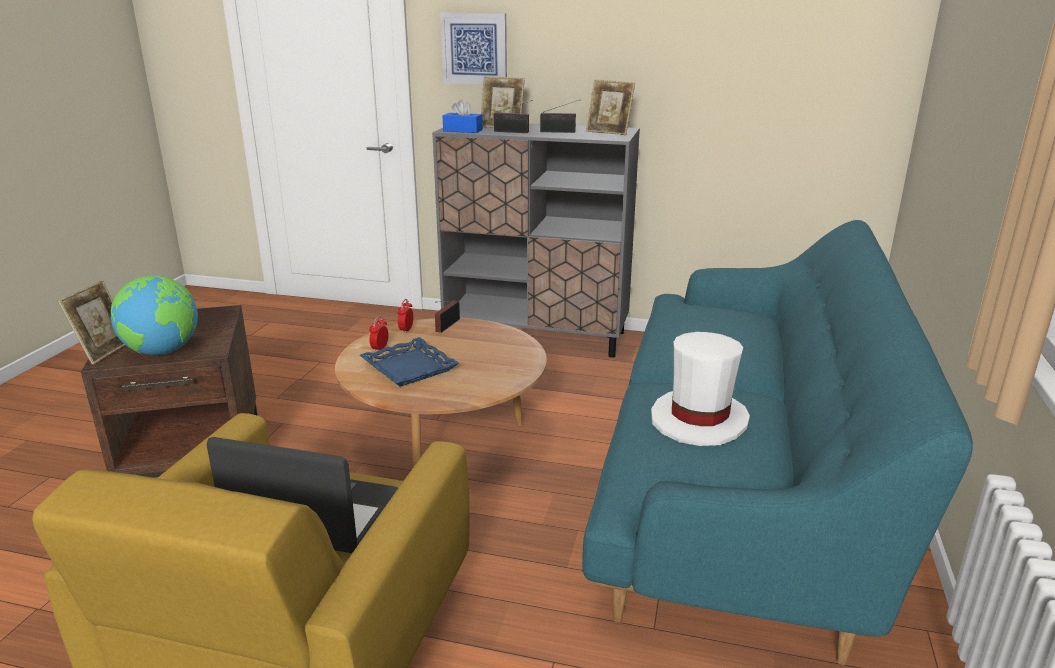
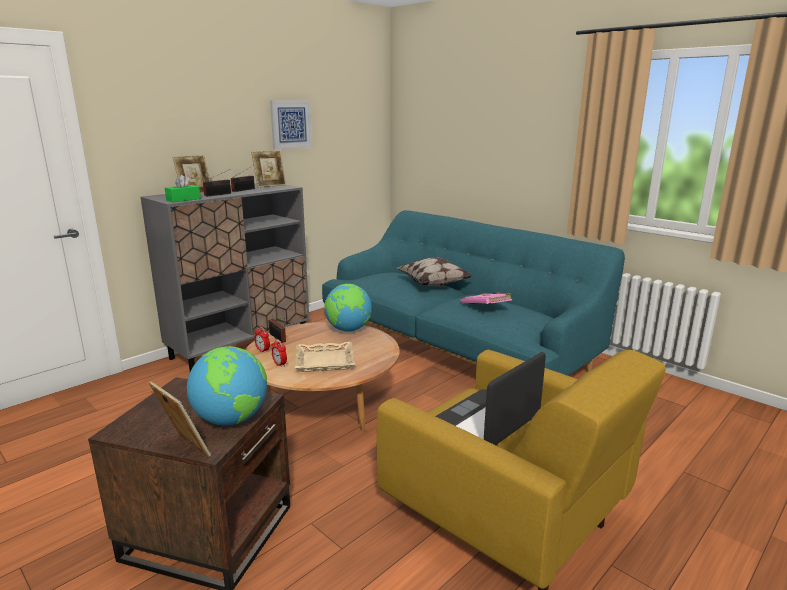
camera: 60 degrees left, 5 degrees down
(408, 368) = (324, 361): blue tray -> beige tray
(463, 130) = (183, 199): blue tissue box -> green tissue box
(474, 48) = (147, 136): picture -> picture (290, 124)
(514, 353) = (348, 330): none -> globe
(699, 420) = (486, 308): white hat -> pink book
(746, 356) = (433, 284): none -> pillow

